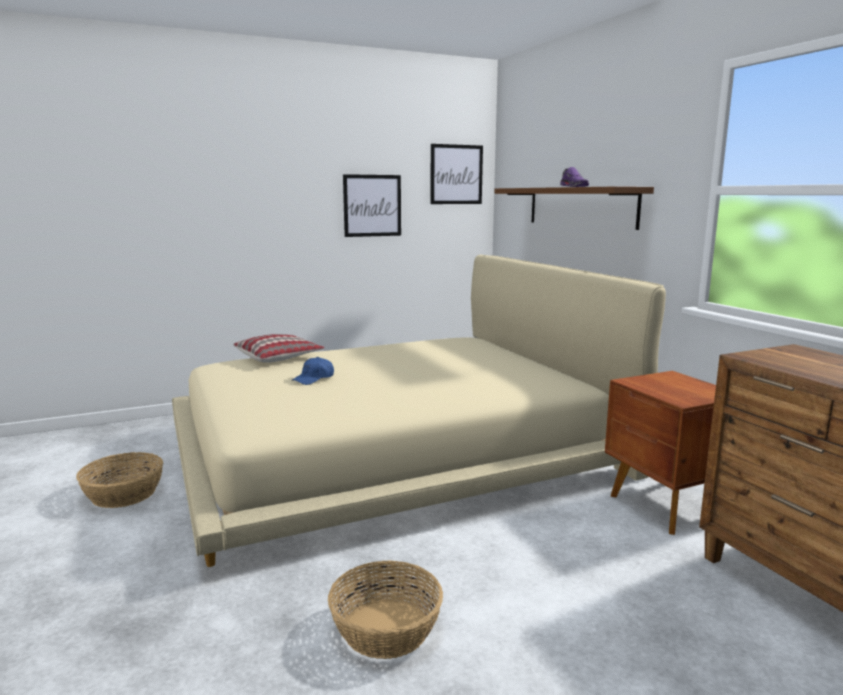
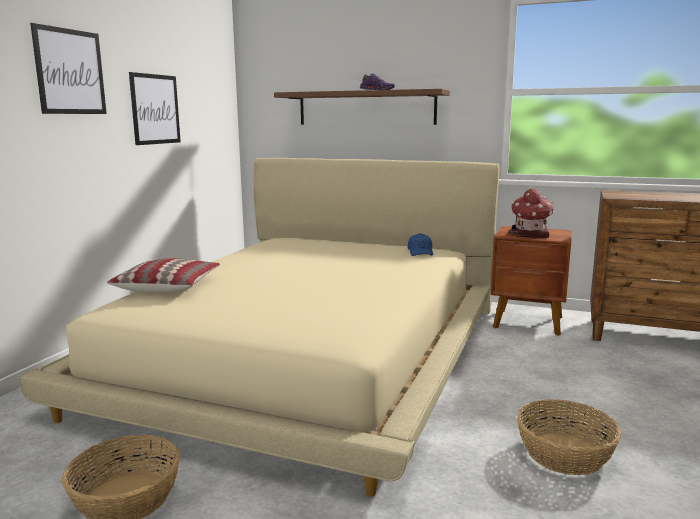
camera: 45 degrees left, 0 degrees up
(314, 379) = (271, 291): blue cap -> blue cap (420, 252)
(456, 174) = (213, 78): picture -> picture (70, 72)
(666, 387) = (530, 234): none -> toy house

